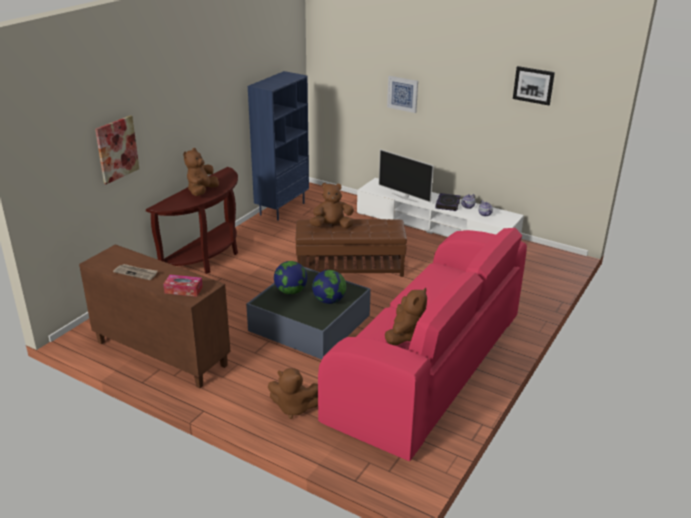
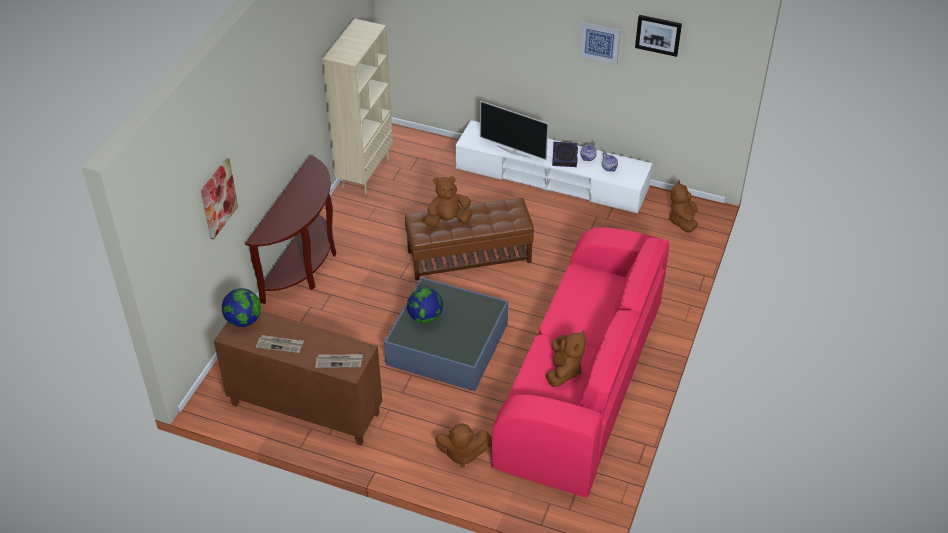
camera: 10 degrees left, 15 degrees up
(183, 290) = (339, 361): tissue box -> newspaper
(202, 192) = (297, 205): brown plush toy -> brown plush toy (682, 221)
(282, 208) = (364, 172): blue bookcase -> beige bookcase
(329, 301) = (469, 324): globe -> globe (244, 320)
(402, 94) = (501, 34): picture -> picture (599, 42)

